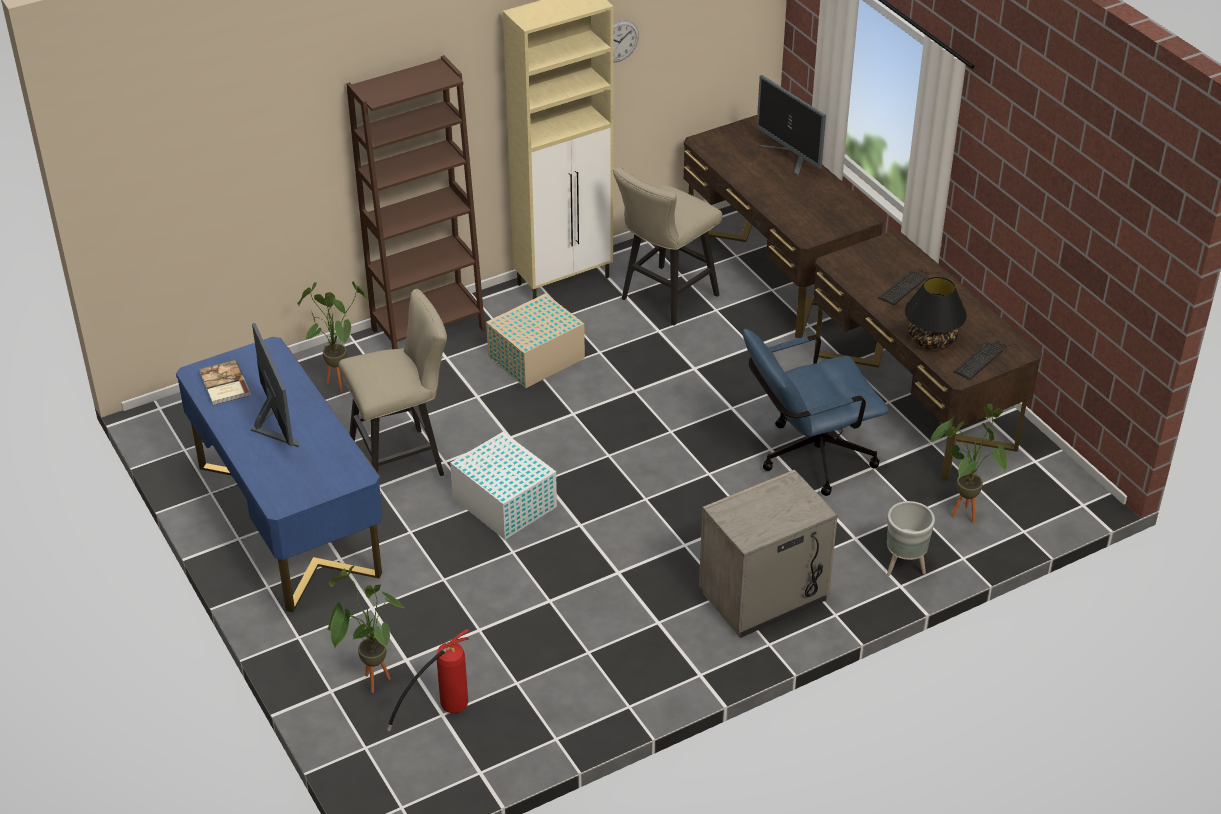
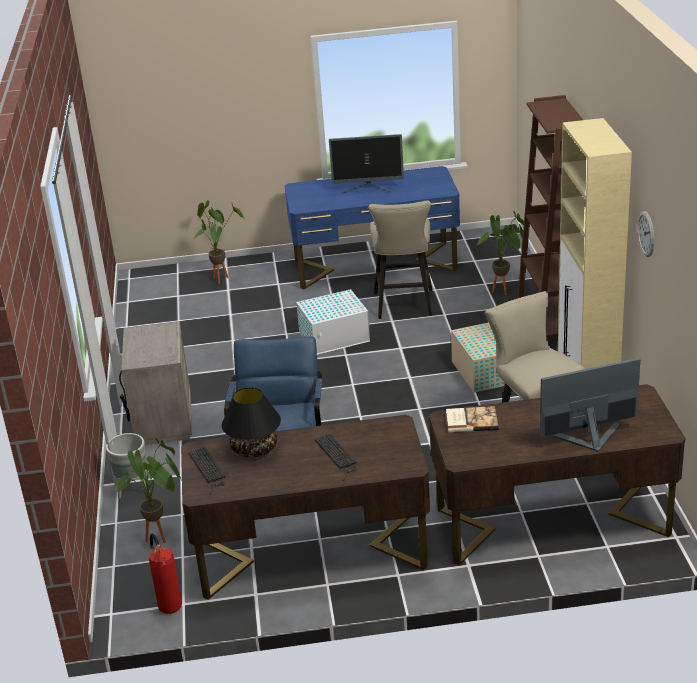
camera: 115 degrees right, 10 degrees down
(224, 385) = (419, 177): book -> book (471, 421)
(441, 712) = (180, 295): fire extinguisher -> fire extinguisher (167, 597)

